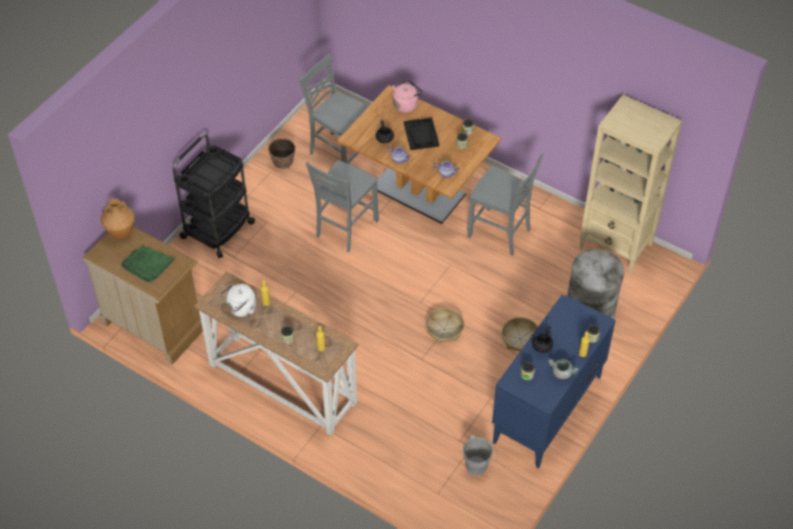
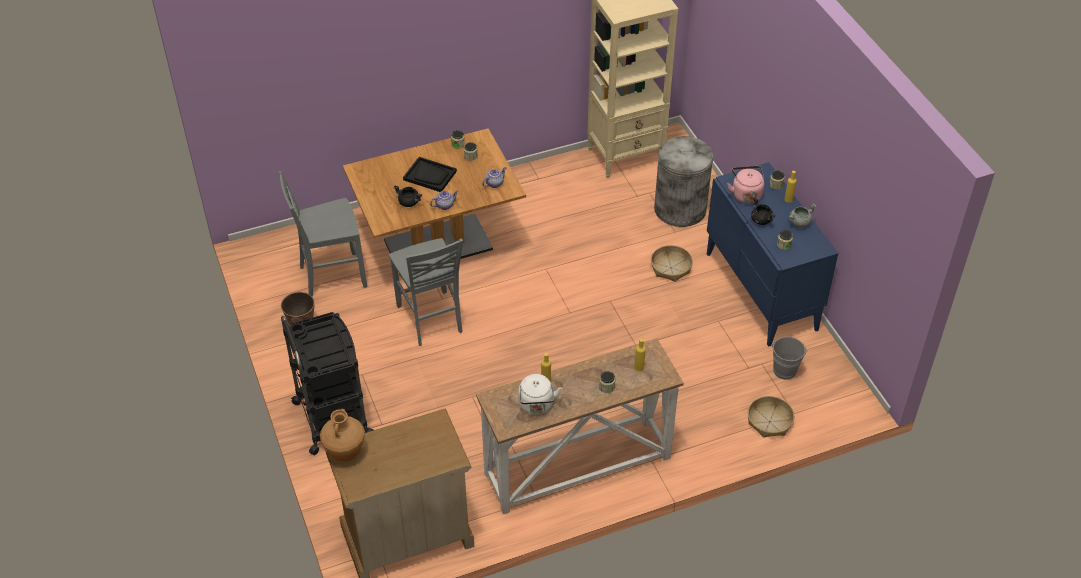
camera: 55 degrees left, 5 degrees down
(147, 265) = (414, 451): green tray -> none
(406, 104) = (381, 166): pink kettle -> pink kettle (745, 194)
(444, 329) = (616, 312): basket -> basket (769, 422)
(500, 233) = (542, 217): grey chair -> none

